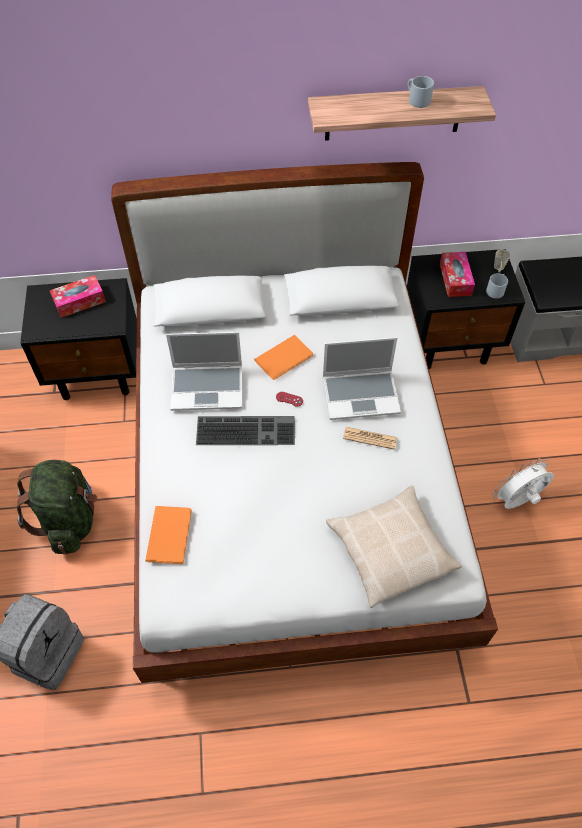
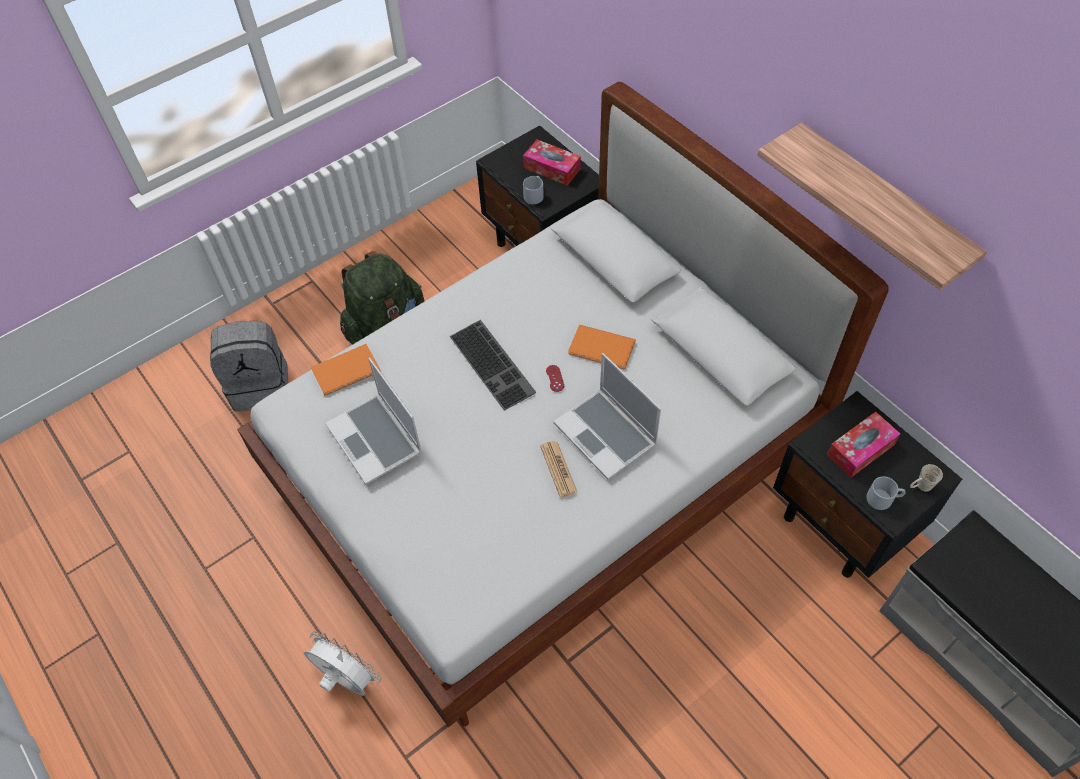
camera: 60 degrees right, 0 degrees up
(208, 387) = (519, 309): laptop -> laptop (376, 440)
(390, 550) = (441, 551): beige pillow -> none
(416, 100) = (892, 205): grey mug -> grey mug (534, 194)
(517, 501) = (676, 700): white fan -> white fan (346, 680)

